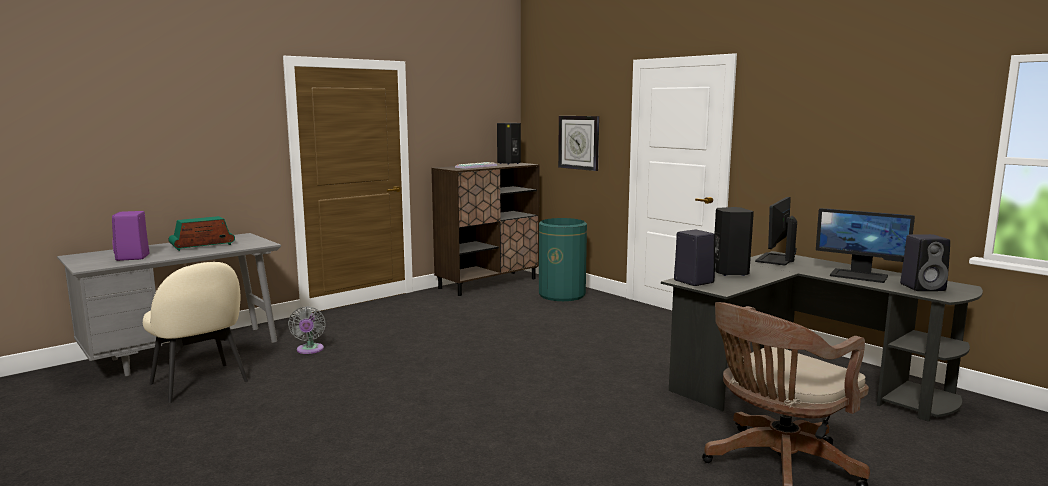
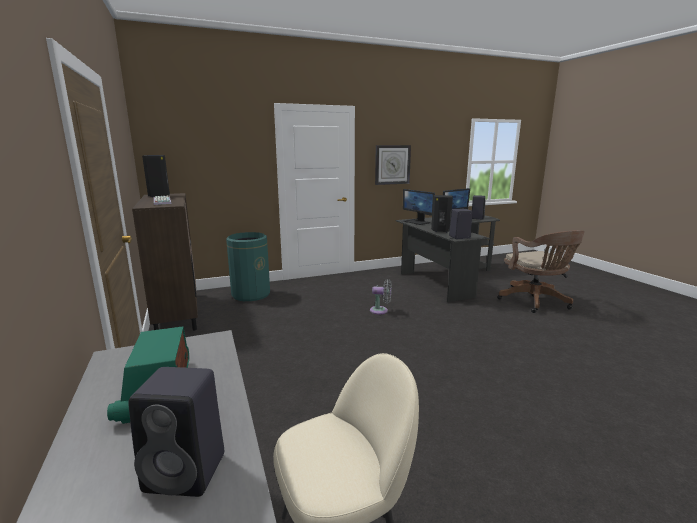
camera: 70 degrees left, 5 degrees up
(133, 257) = (188, 472): purple speaker -> black speaker
(309, 350) = (280, 433): grey fan -> grey fan (381, 311)
(579, 142) = (221, 170): wall clock -> wall clock (392, 164)

